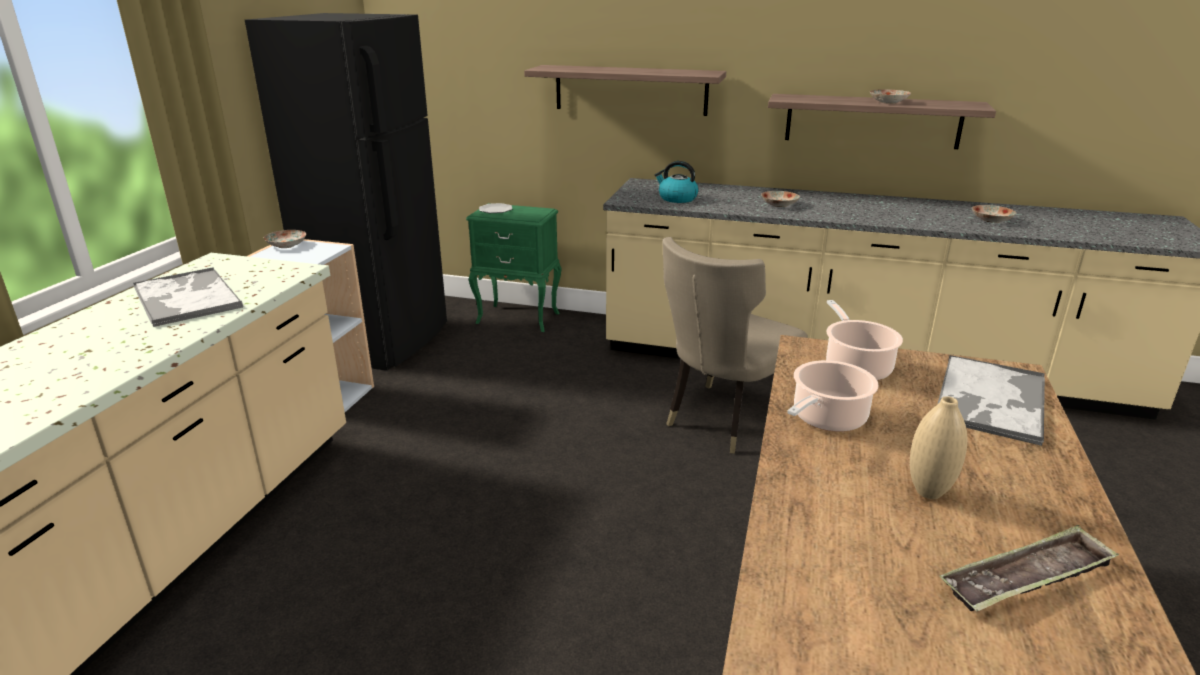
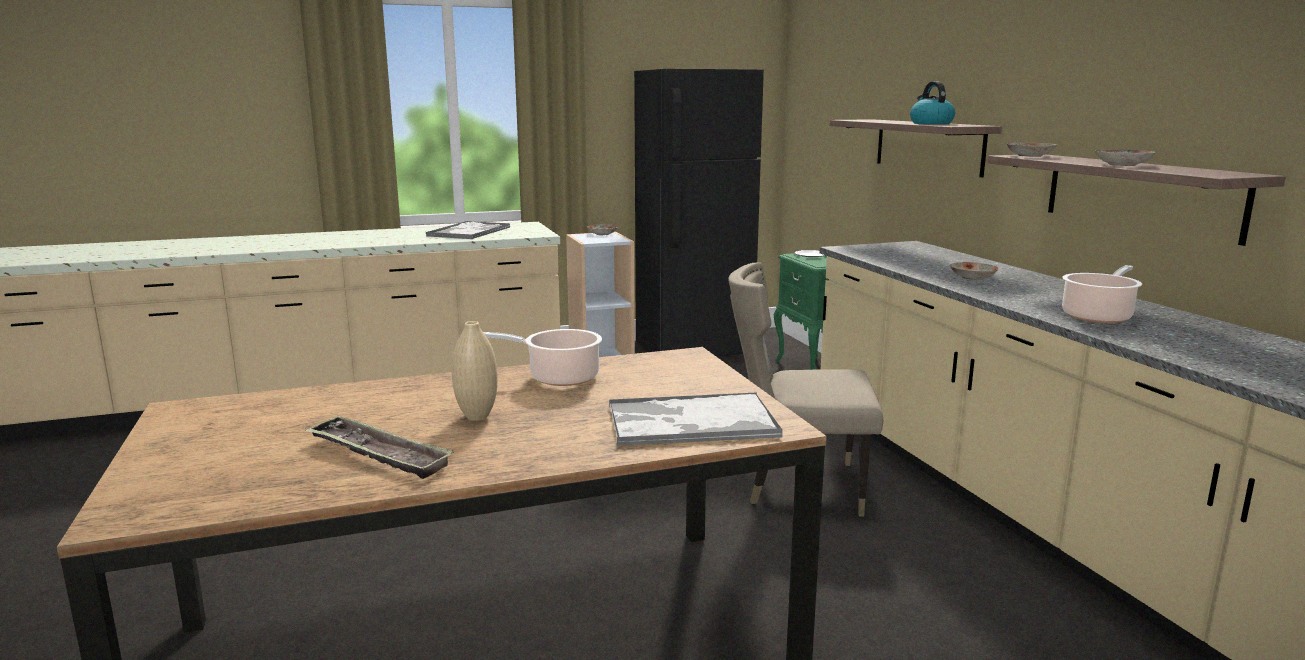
camera: 55 degrees right, 10 degrees down
(677, 198) = (893, 256): kettle -> kettle (930, 123)
(856, 367) = (678, 373): cooking pot -> cooking pot (1098, 316)
(990, 220) = (1188, 341): plate -> plate (1029, 156)

